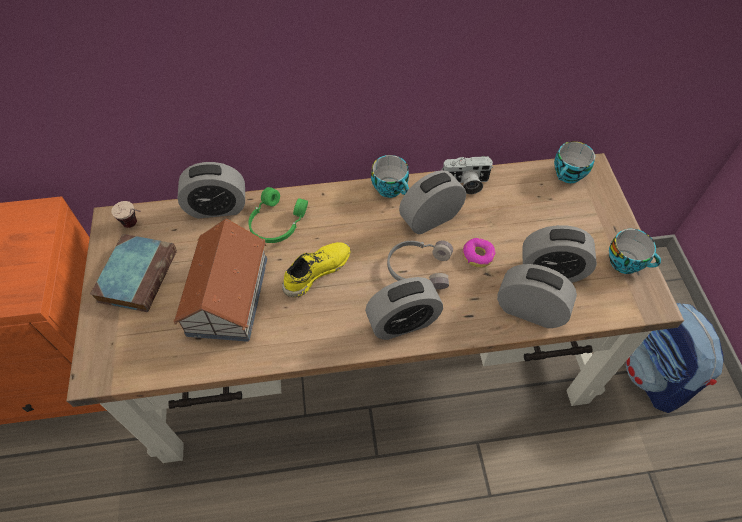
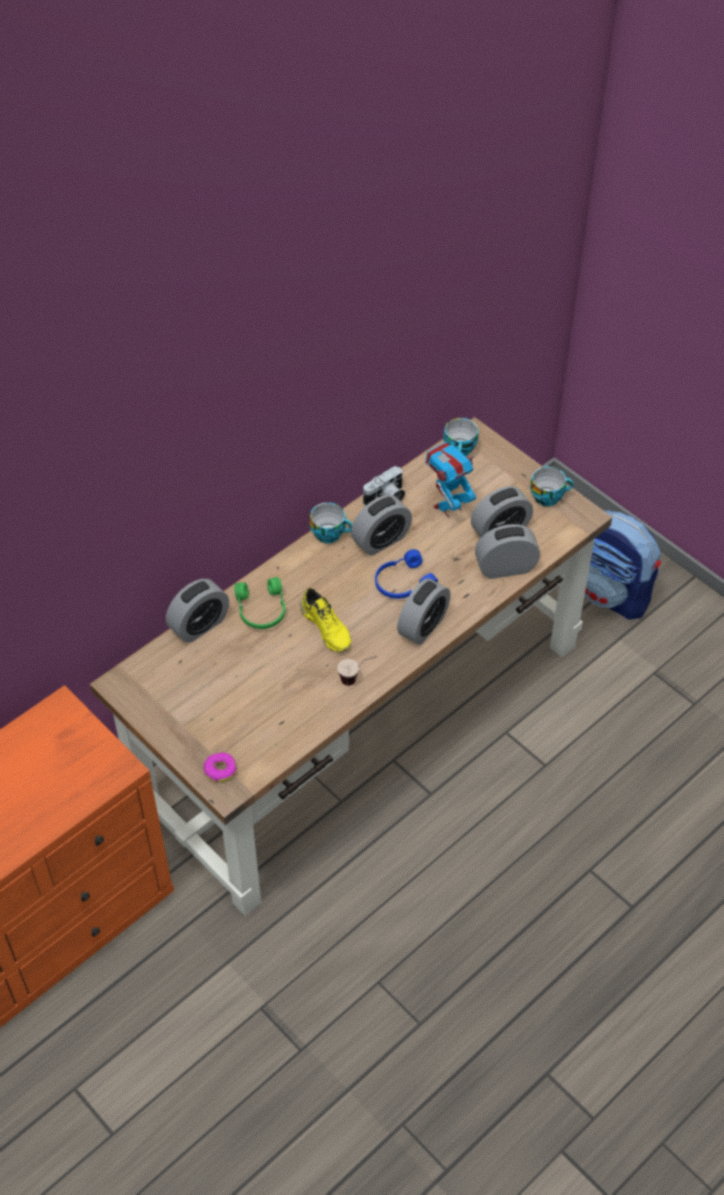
camera: 35 degrees left, 5 degrees down
(136, 225) = (144, 676): cup -> cup (357, 679)
(137, 274) = (186, 709): book -> none
(229, 295) = (275, 681): toy house -> none
(316, 271) = (327, 627): yellow shoe -> yellow shoe turned 135 degrees clockwise
(418, 268) = (402, 582): grey headphones -> blue headphones
(430, 218) = (381, 540): alarm clock -> alarm clock turned 150 degrees counterclockwise
(478, 255) = (439, 549): donut -> donut (220, 770)
(517, 221) = (448, 507): none -> toy robot

